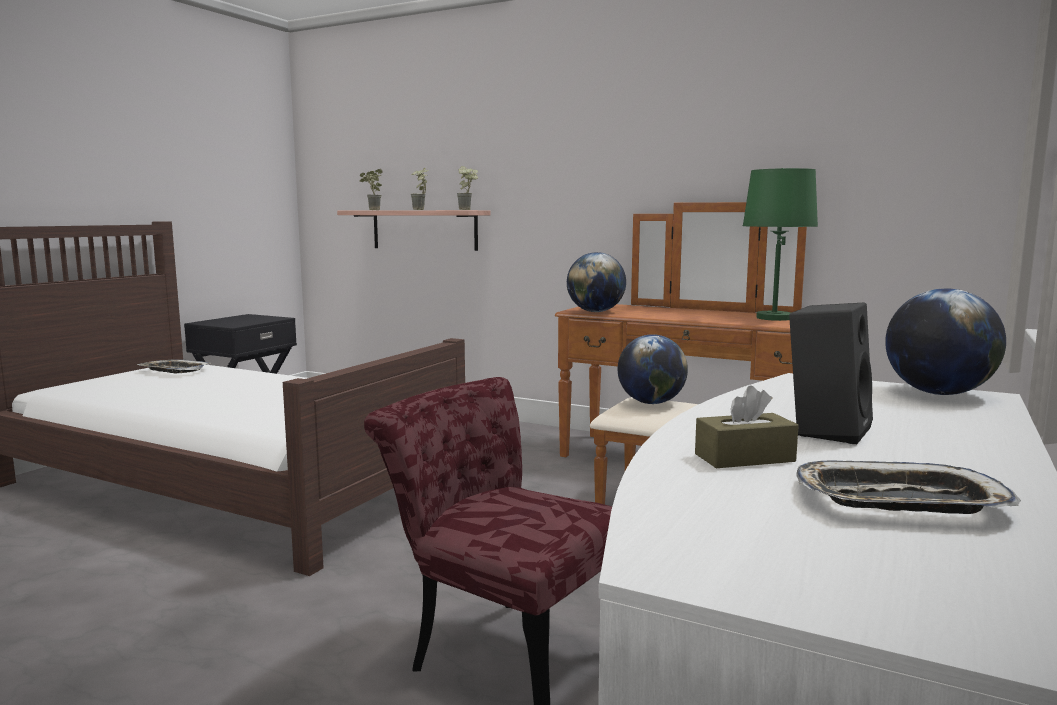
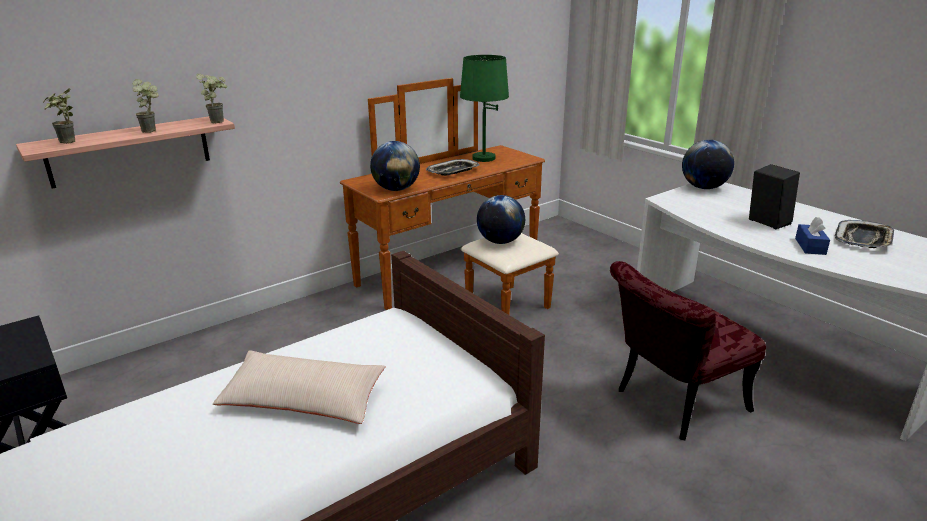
camera: 65 degrees left, 15 degrees up
(174, 371) = (99, 449): tray -> tray (453, 171)
(244, 393) = (303, 400): none -> beige pillow
(744, 458) = (810, 246): brown tissue box -> blue tissue box

